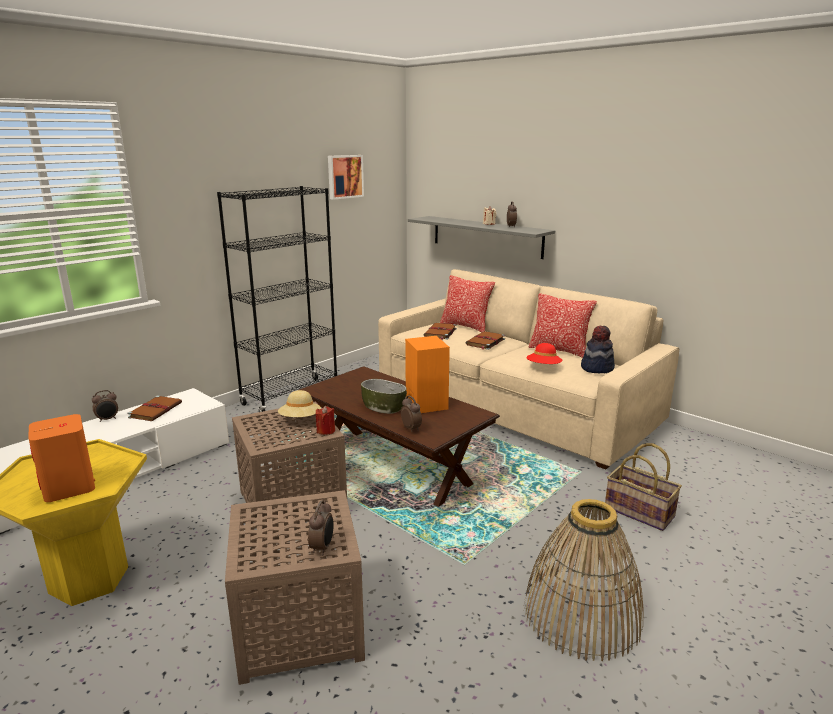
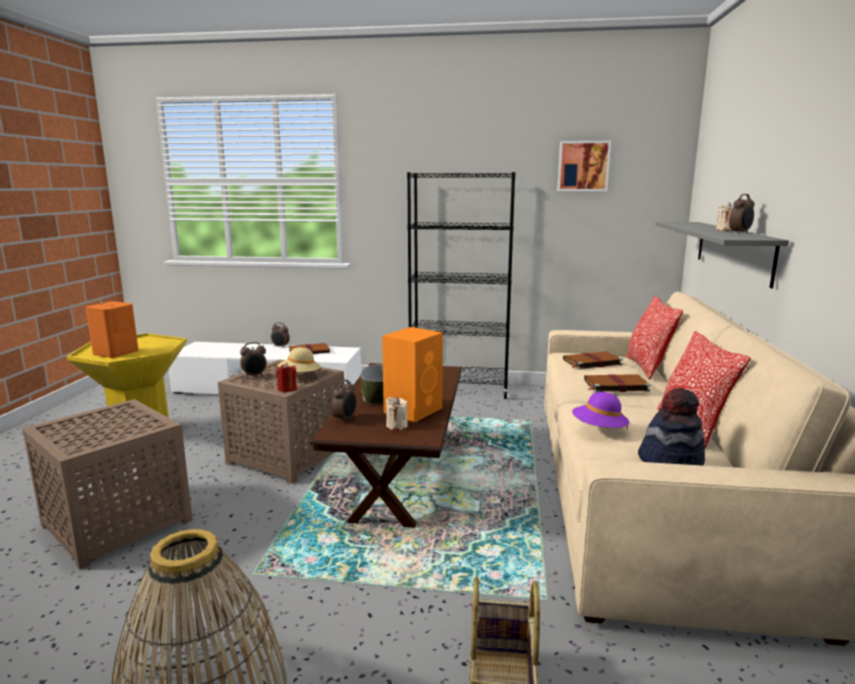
camera: 55 degrees right, 5 degrees down
(322, 547) = (77, 442): alarm clock -> alarm clock (254, 376)
(447, 416) = (396, 426): none -> beige candle
(543, 367) = (599, 429): red hat -> purple hat

